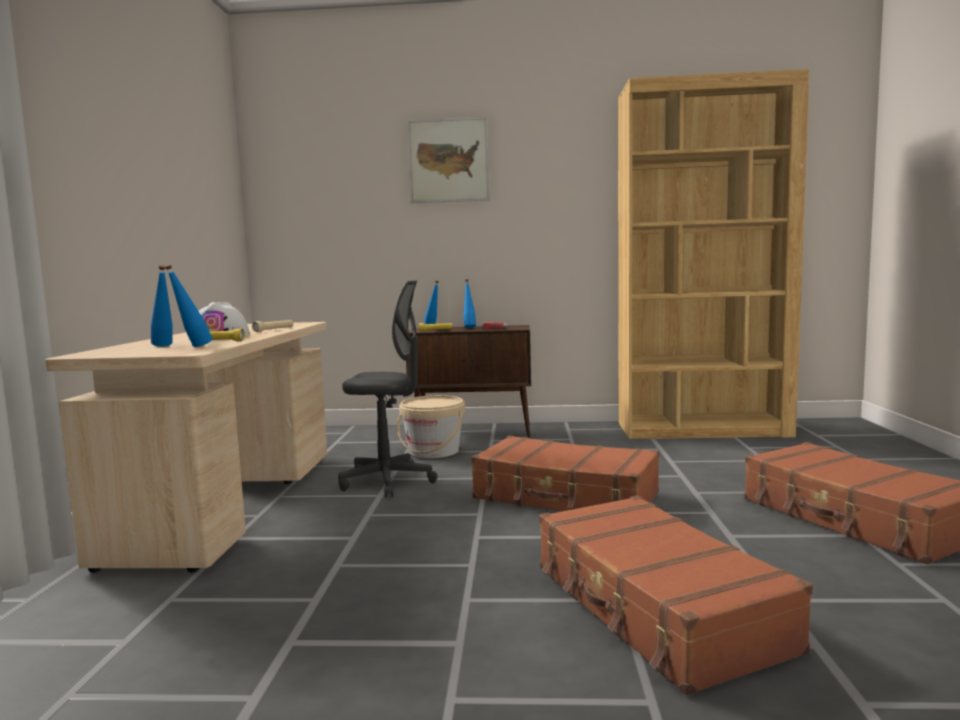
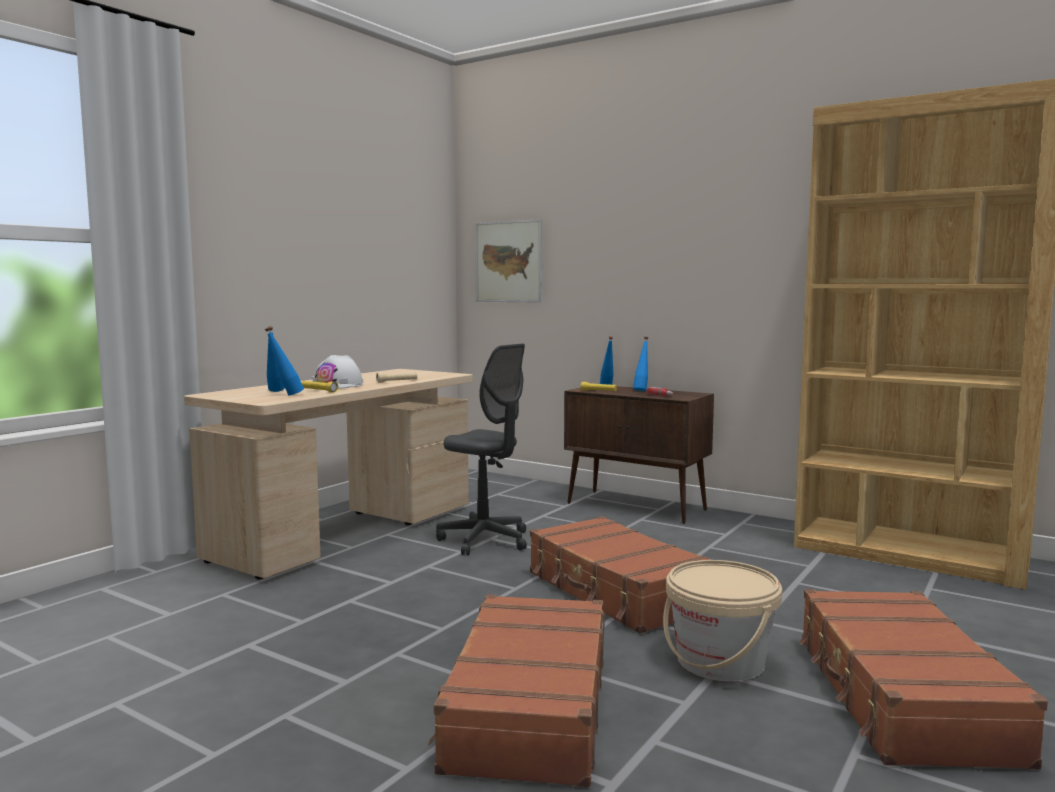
camera: 30 degrees right, 0 degrees up
(434, 451) = (567, 520): beige bucket -> beige bucket (720, 661)
(448, 160) = (641, 203): picture -> picture (508, 261)

